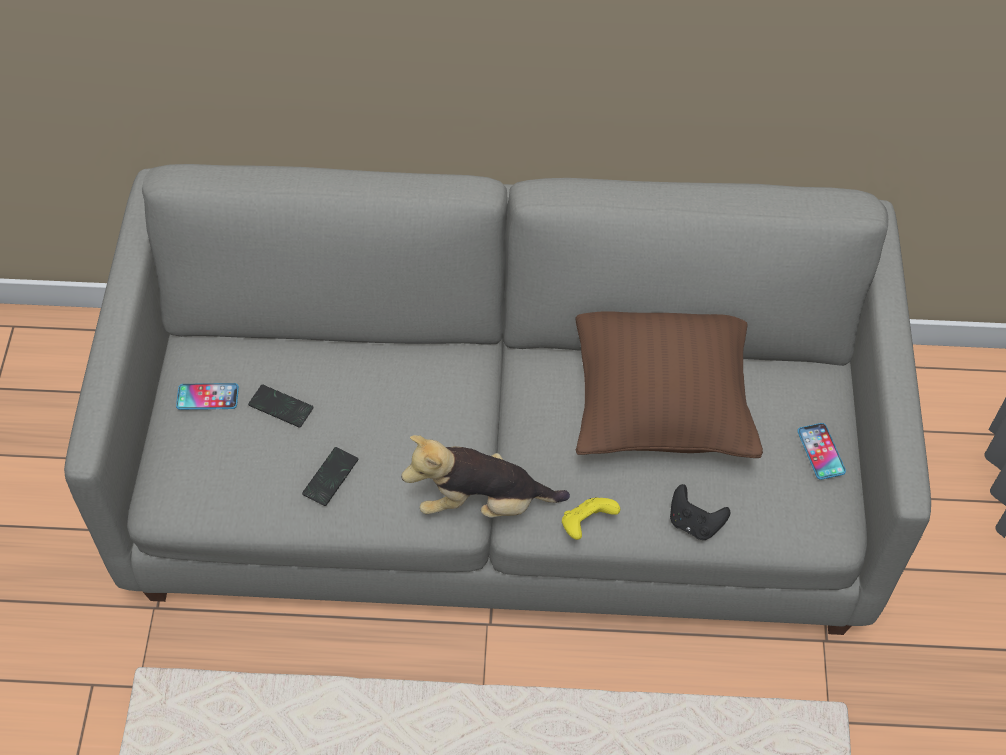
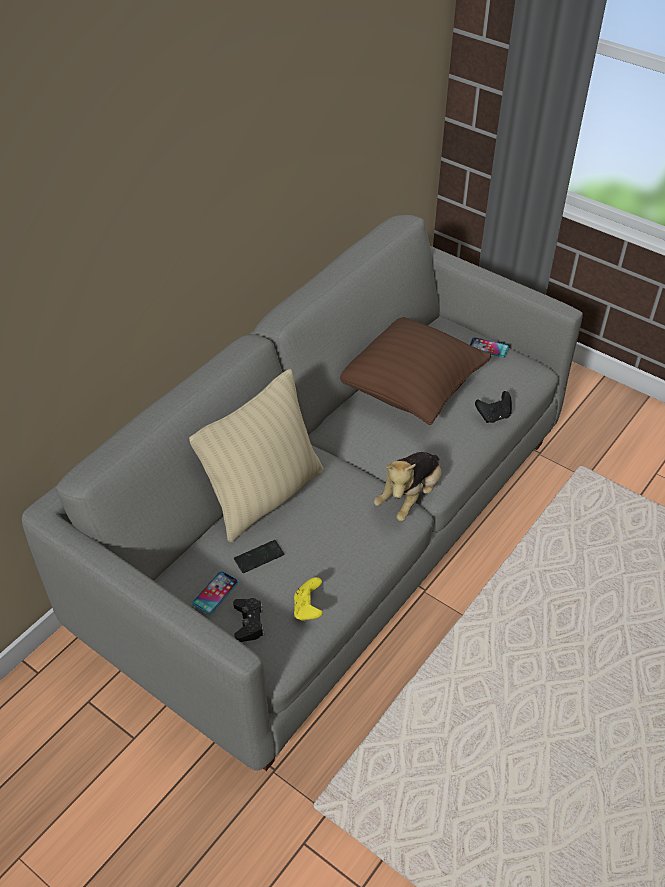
camera: 55 degrees left, 10 degrees down
(189, 450) = (249, 623): none -> black game controller
(330, 477) = (334, 558): phone -> none
(372, 361) = (265, 496): none -> beige pillow
(586, 524) = (461, 459): yellow game controller -> yellow game controller (308, 609)

